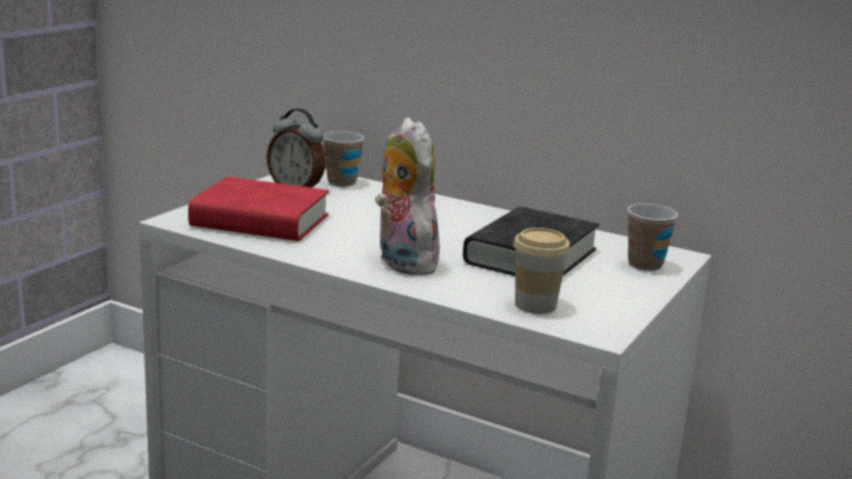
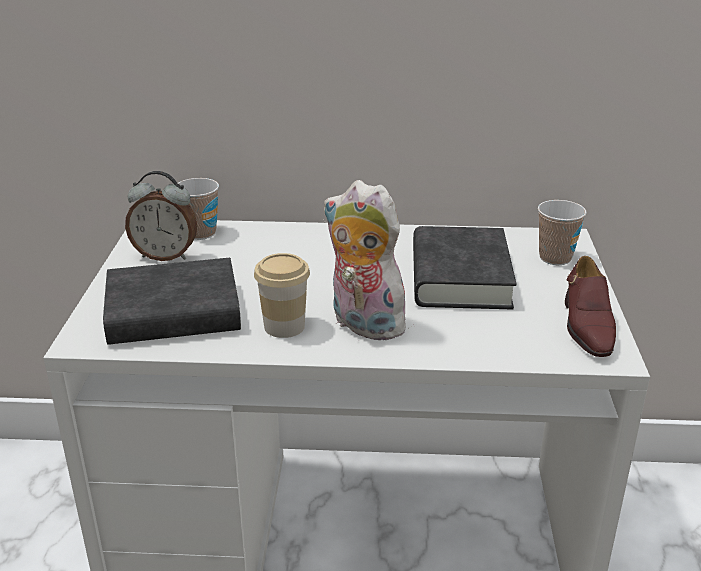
camera: 25 degrees left, 10 degrees up
(260, 221) = (173, 313): red book -> black book
(535, 305) = (527, 340): cup -> cup (284, 326)
(606, 311) = (586, 326): none -> brown shoe

